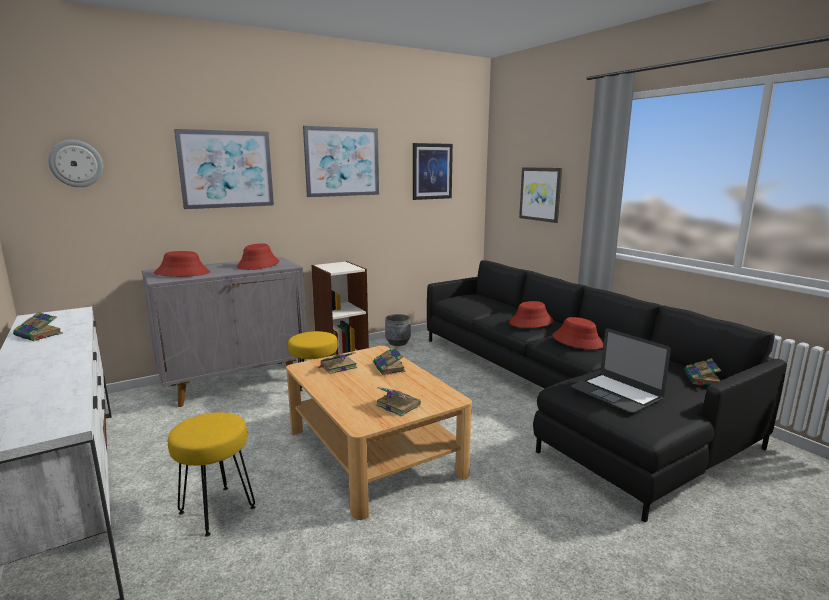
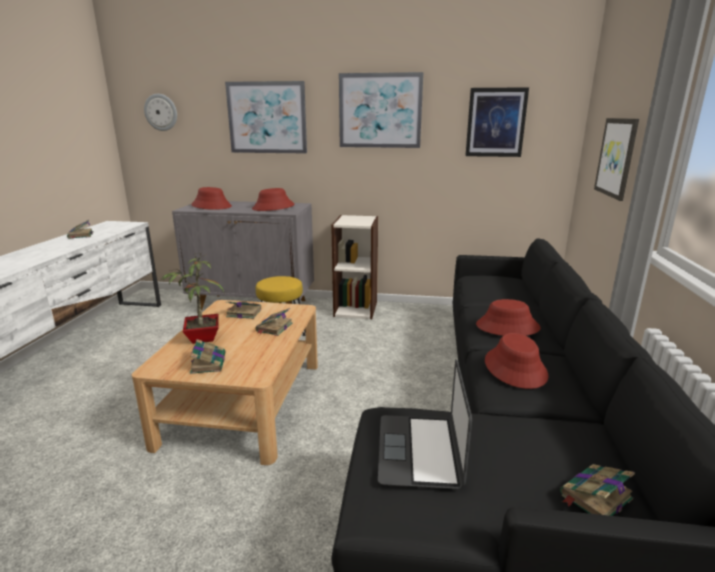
camera: 40 degrees right, 5 degrees up
(217, 509) = (102, 395): yellow stool -> none
(348, 394) = (201, 338): none -> potted plant
(398, 343) = (422, 311): grey planter -> none

